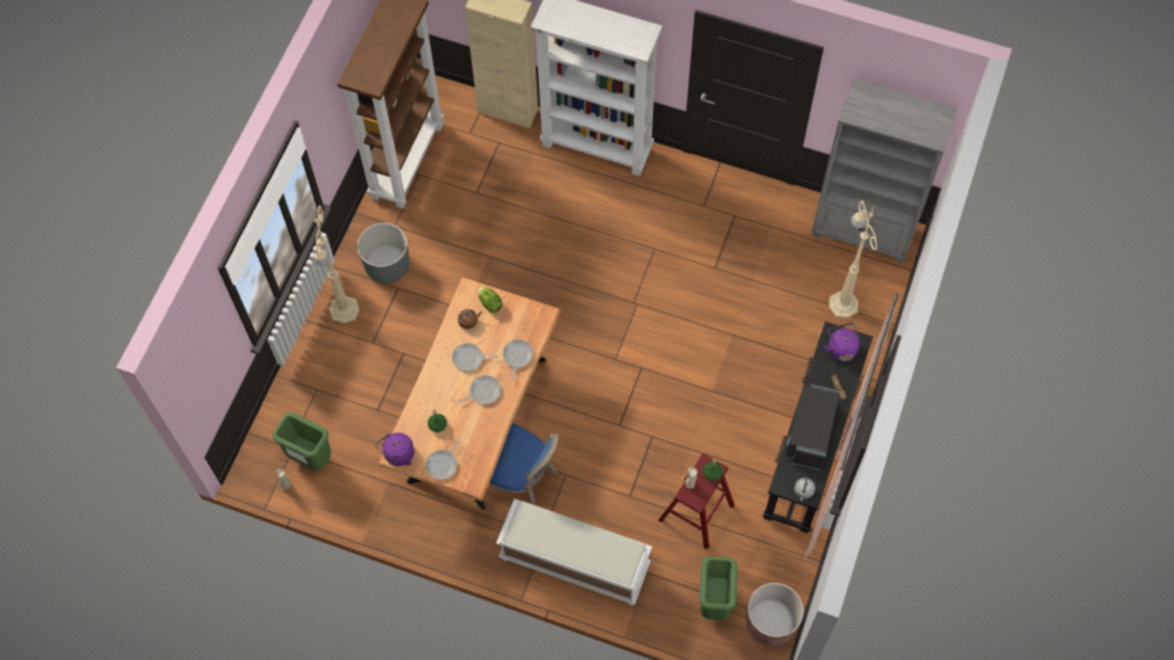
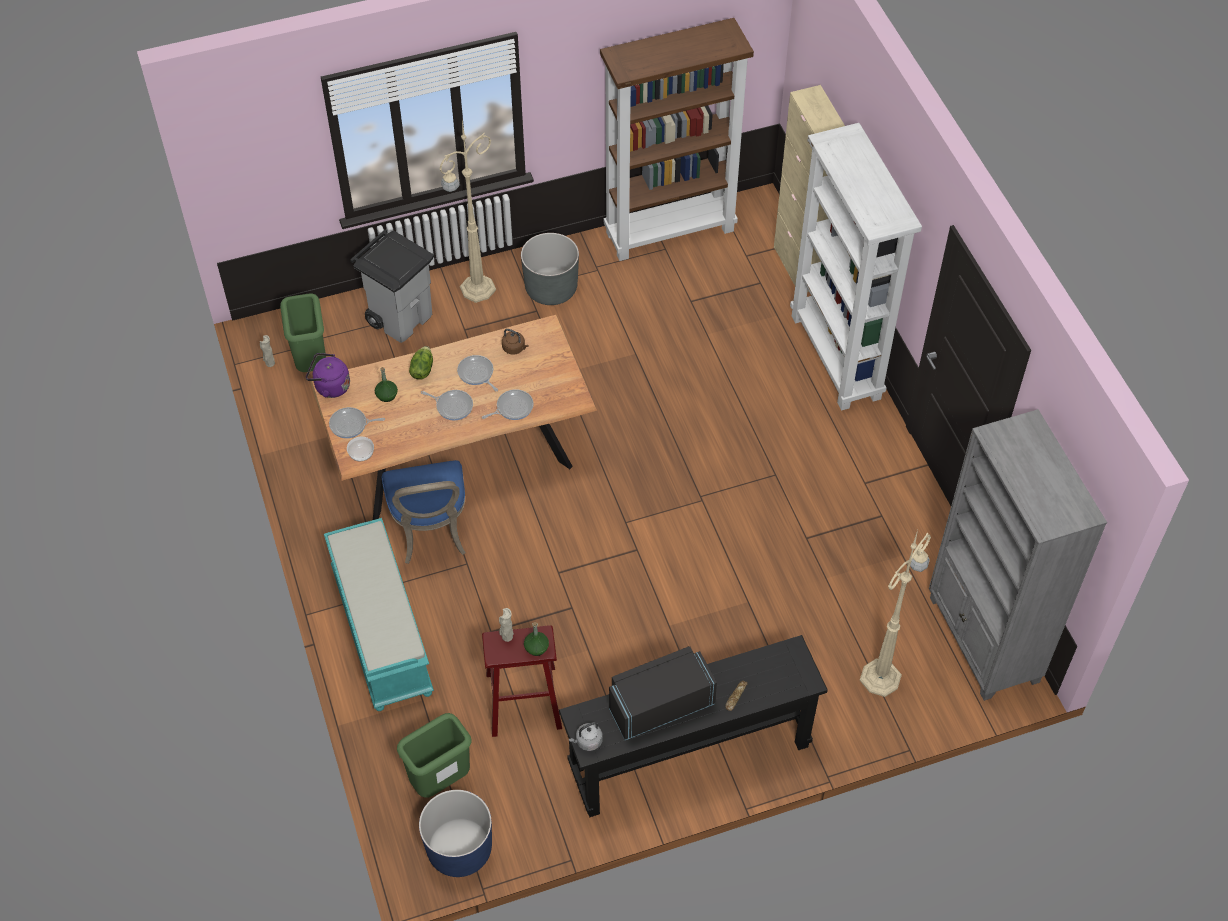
camera: 50 degrees right, 10 degrees down
(324, 375) = (400, 318): none -> grey trash can
(473, 473) = (361, 454): none -> bowl
(489, 303) = (548, 351): lettuce -> lettuce (422, 370)
(573, 562) = (380, 631): white bench -> turquoise bench
(770, 623) = (459, 849): brown planter -> blue planter
(841, 348) = (784, 669): purple kettle -> none

